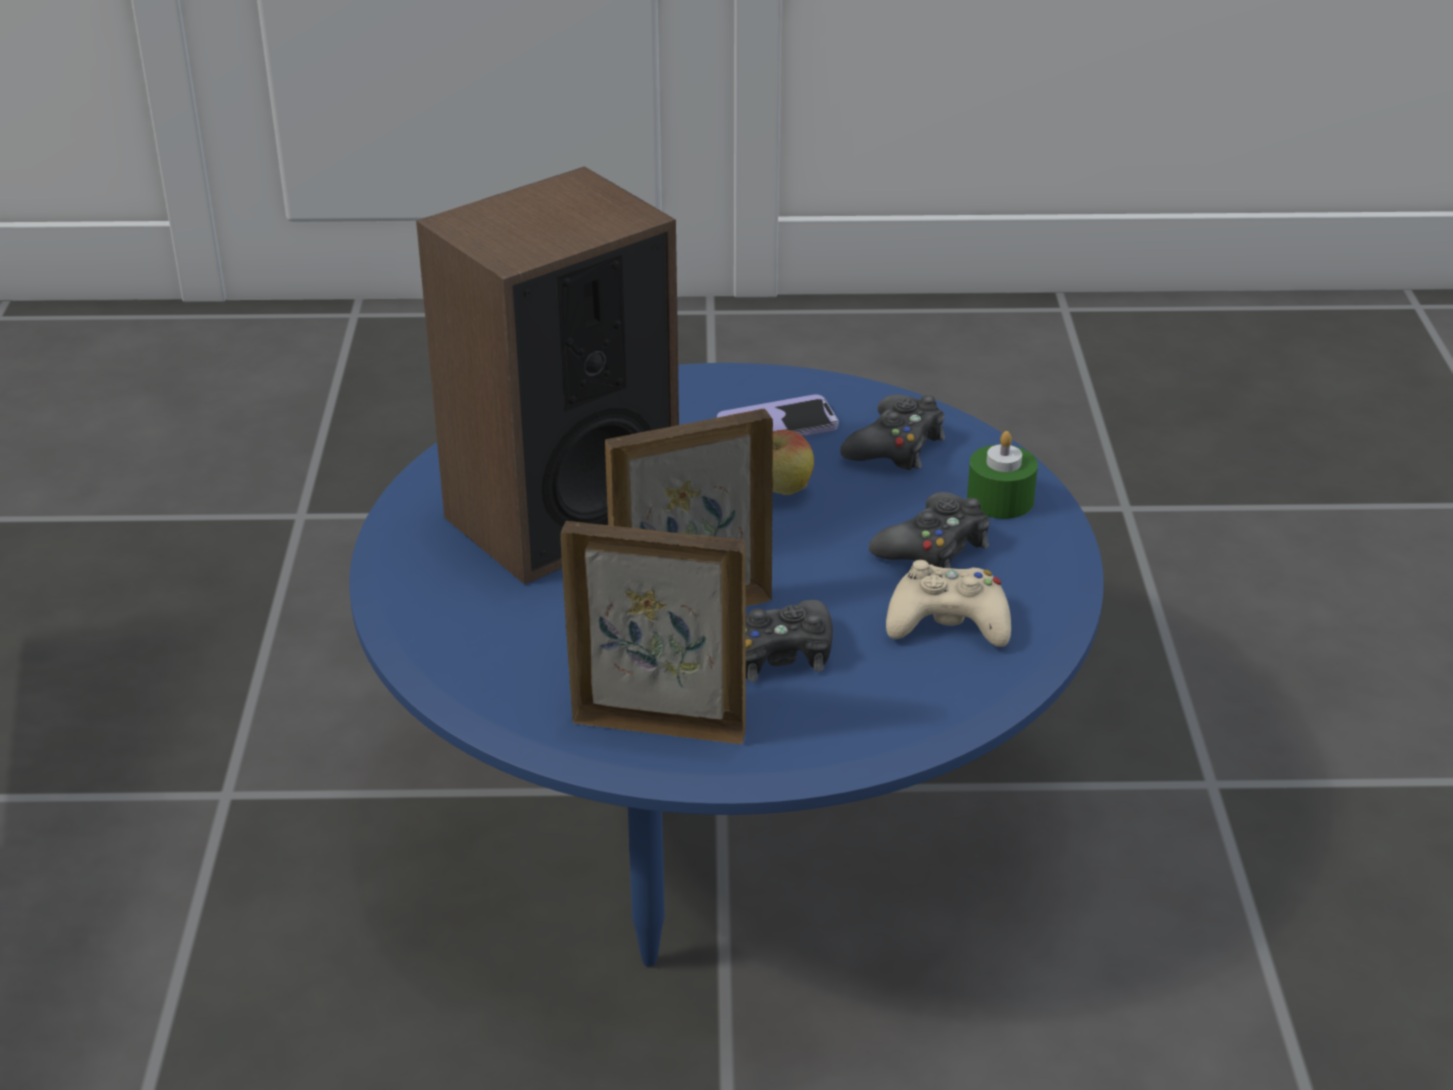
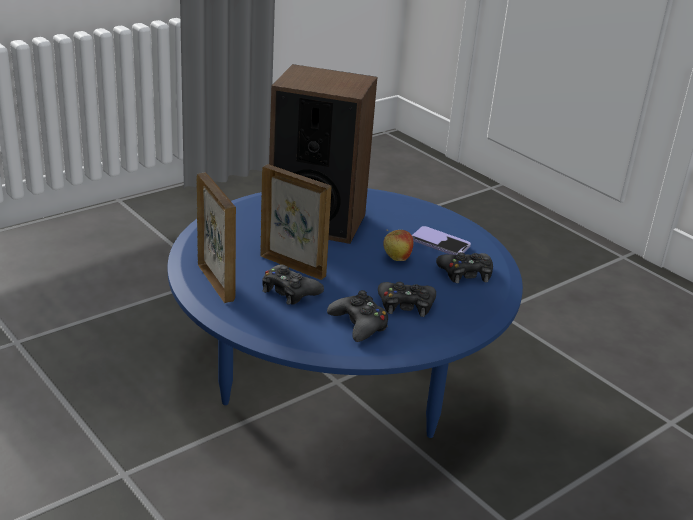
camera: 50 degrees right, 5 degrees down
(948, 622) = (359, 324): beige game controller -> black game controller
(1000, 499) = (464, 310): green candle -> none

